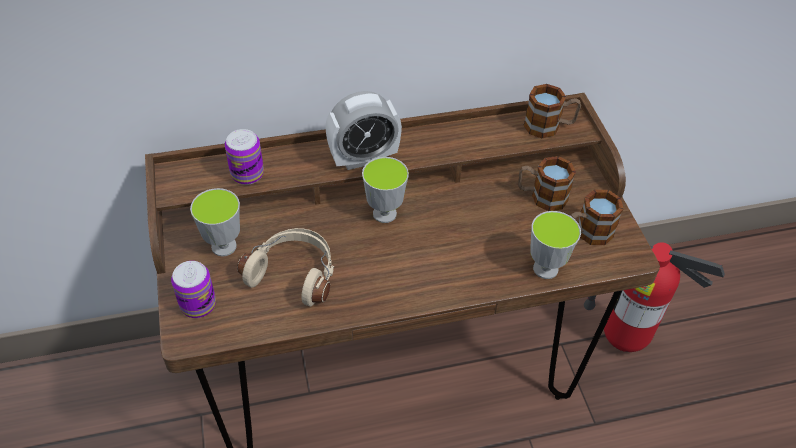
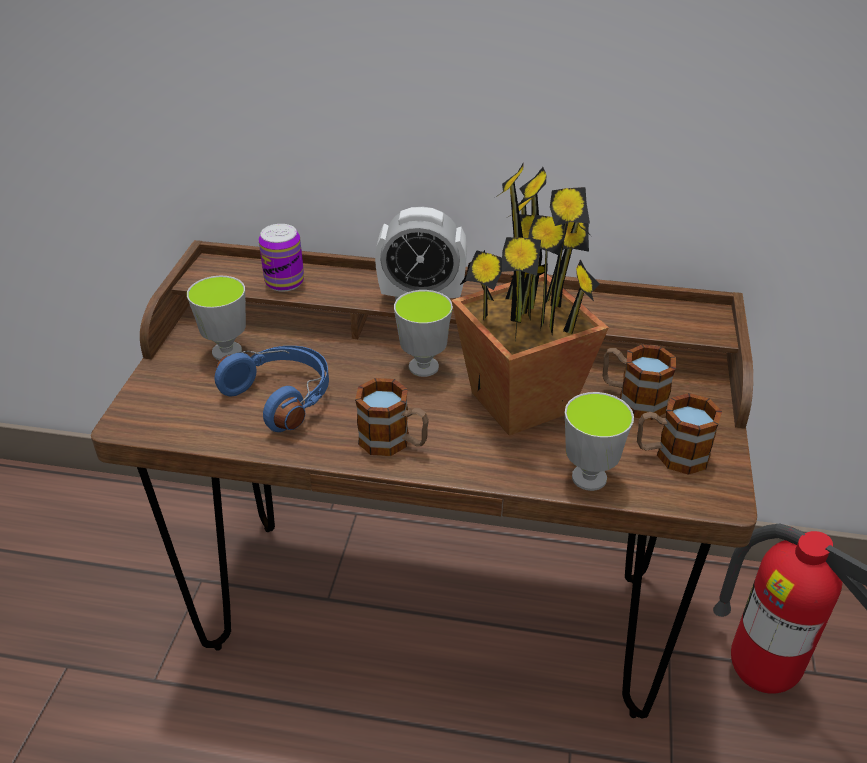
camera: 25 degrees right, 10 degrees down
(198, 305) = (161, 397): can -> none
(294, 273) = (282, 396): beige headphones -> blue headphones
(468, 222) = (520, 401): none -> potted plant
(549, 126) = (674, 318): mug -> mug (394, 442)

